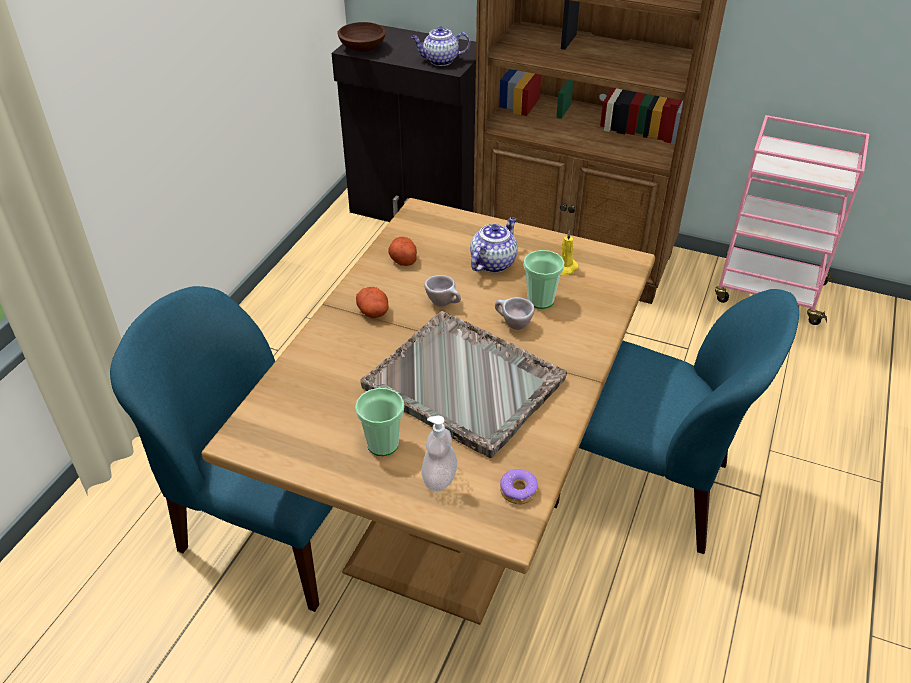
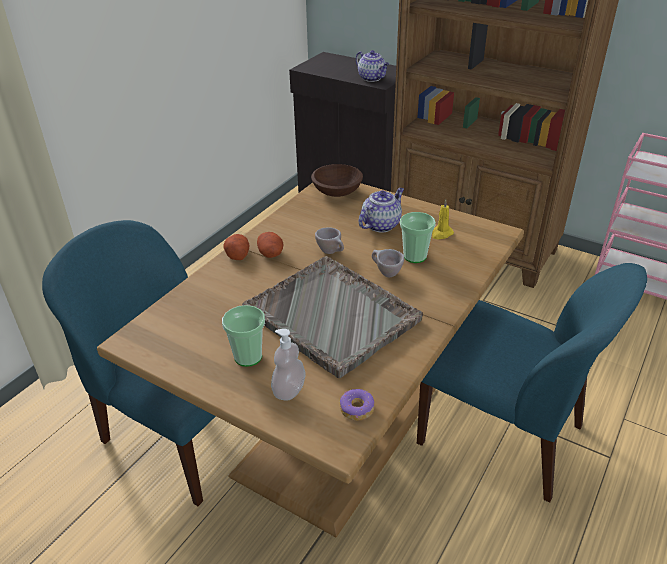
camera: 10 degrees right, 5 degrees down
(362, 48) = (313, 67): brown bowl -> brown bowl (336, 191)
(403, 259) = (306, 216): potato -> potato (237, 254)
(440, 61) = (372, 78): teapot -> teapot turned 135 degrees counterclockwise

